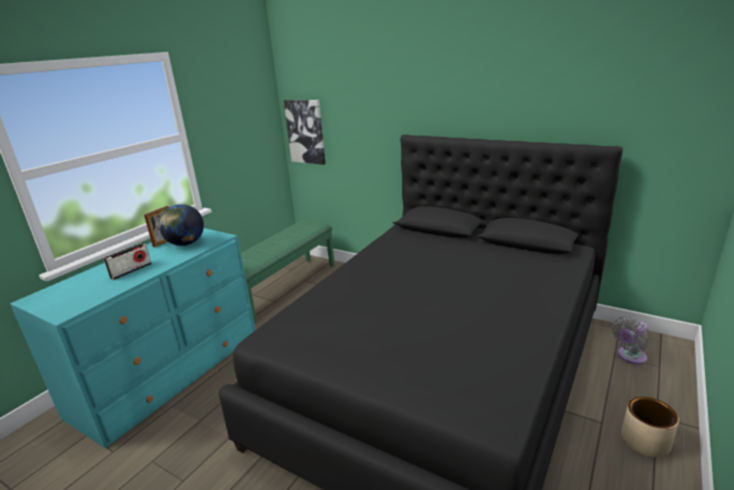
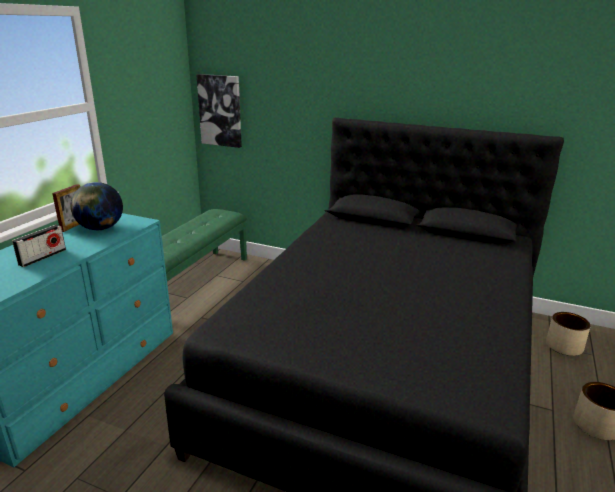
camera: 10 degrees left, 0 degrees up
(629, 357) = (564, 346): grey fan -> beige planter

